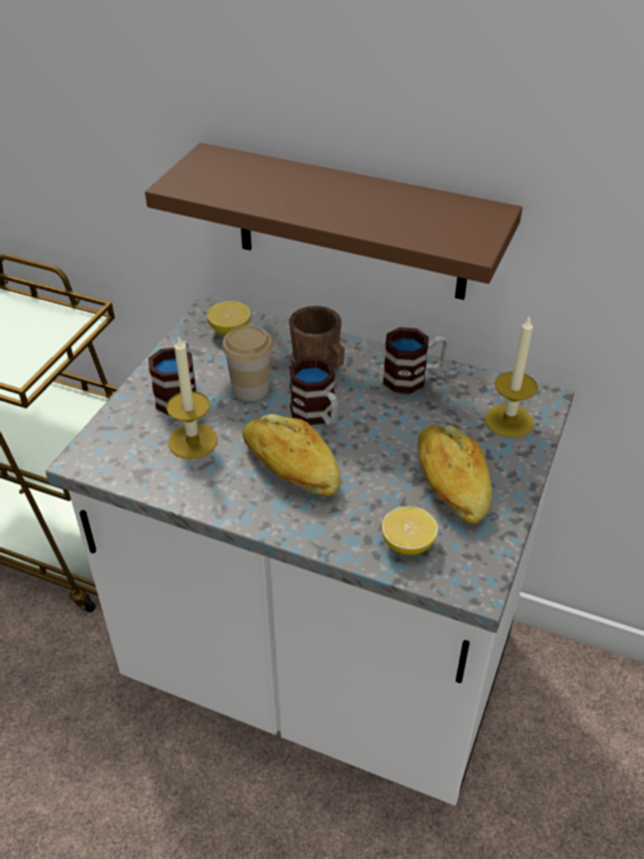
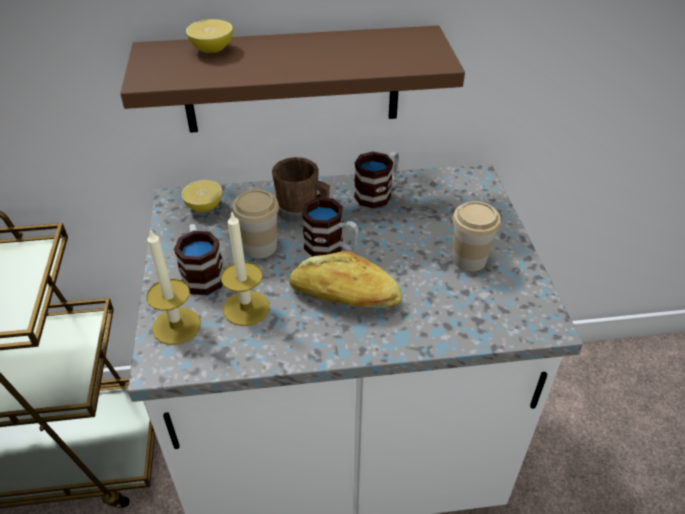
camera: 30 degrees left, 0 degrees up
(408, 544) = (478, 316): lemon -> lemon (212, 50)
(450, 484) = (469, 259): bread -> cup
(509, 421) = (469, 199): candle -> candle (176, 326)

